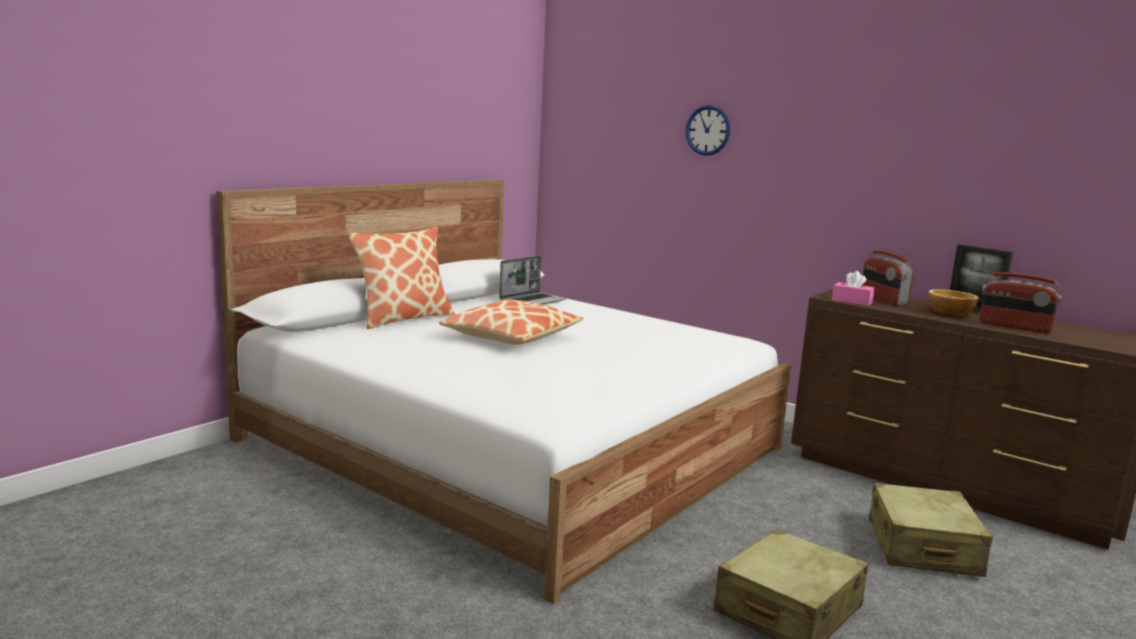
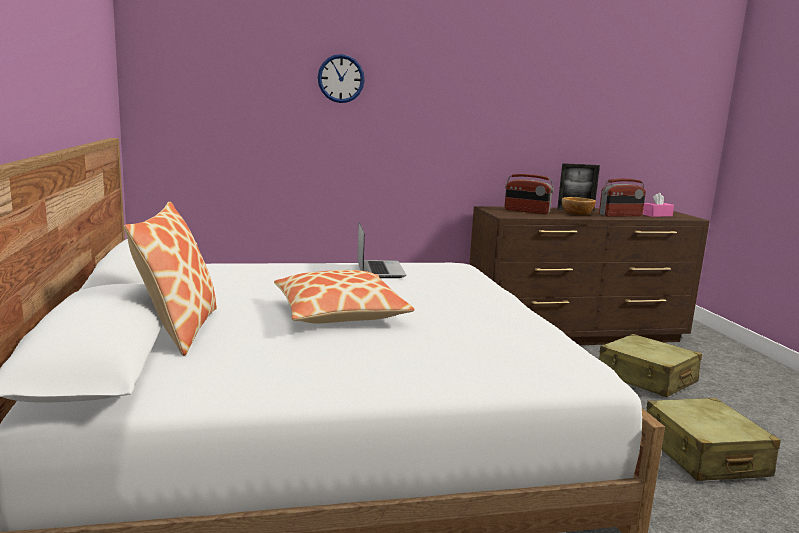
camera: 50 degrees left, 0 degrees up
(533, 301) = (232, 273): laptop -> laptop (379, 270)
(852, 301) = (523, 216): pink tissue box -> pink tissue box (657, 215)

